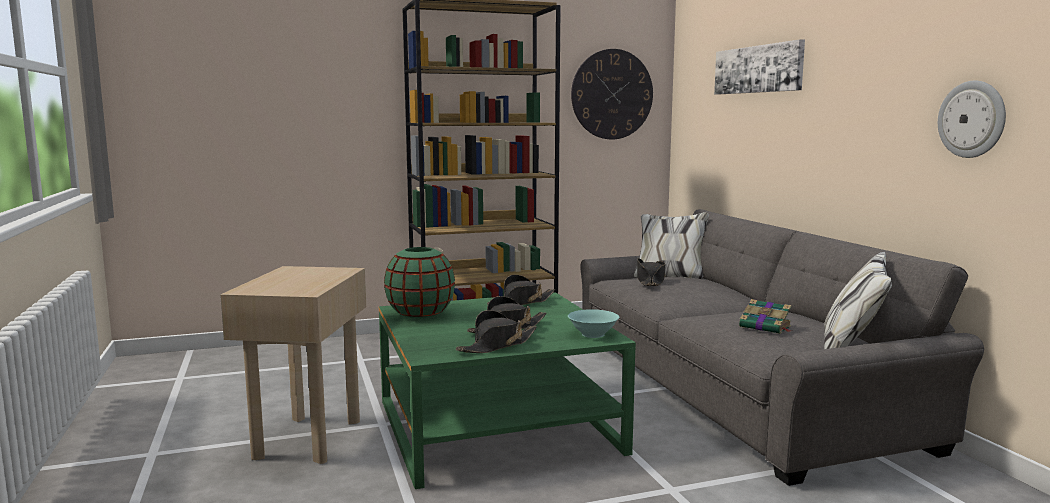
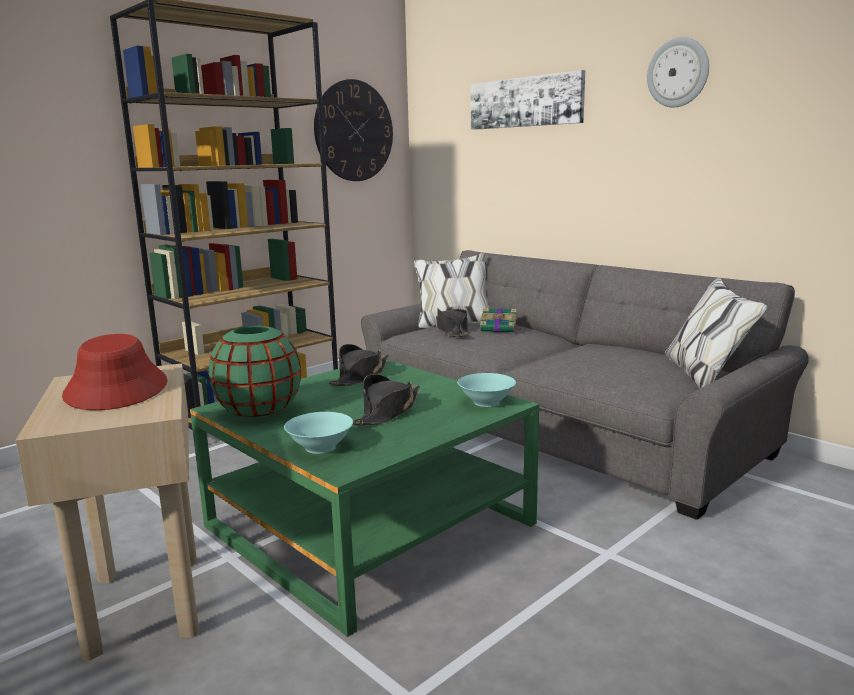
camera: 25 degrees left, 5 degrees up
(305, 277) = (117, 389): none -> red hat
(431, 342) = (320, 447): none -> turquoise bowl
(497, 345) = (404, 436): black hat -> none
(766, 327) = (622, 365): book -> book (499, 329)
(972, 119) = (788, 146): wall clock -> wall clock (678, 73)

